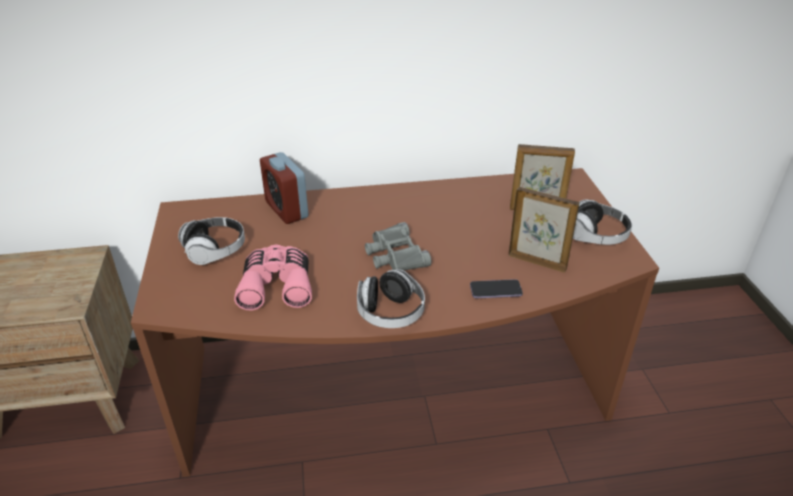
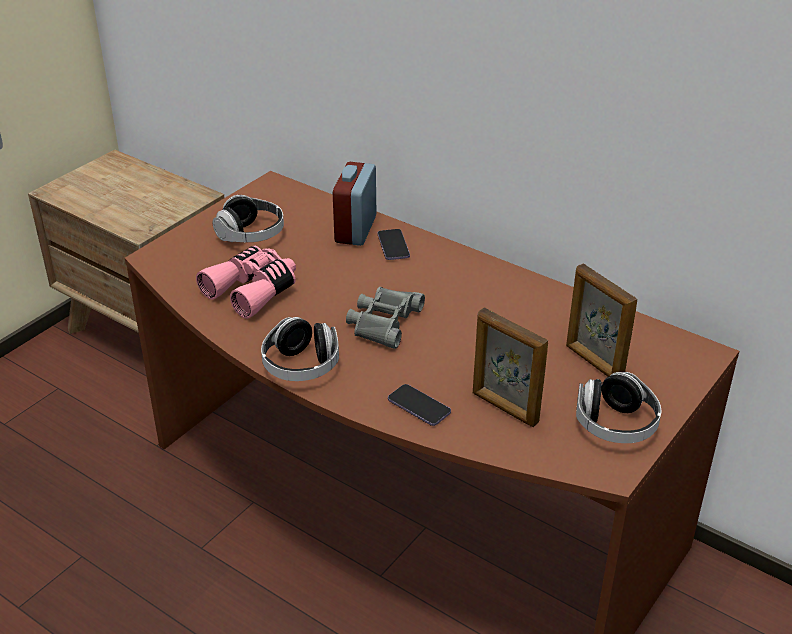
camera: 45 degrees right, 0 degrees up
(327, 207) = (393, 246): none -> phone
(537, 261) = (504, 408): picture frame -> picture frame turned 150 degrees clockwise

